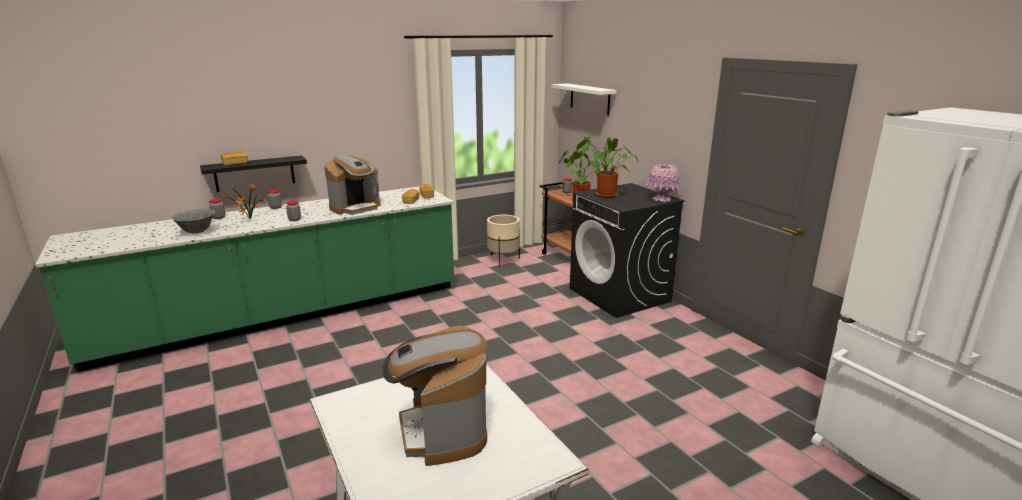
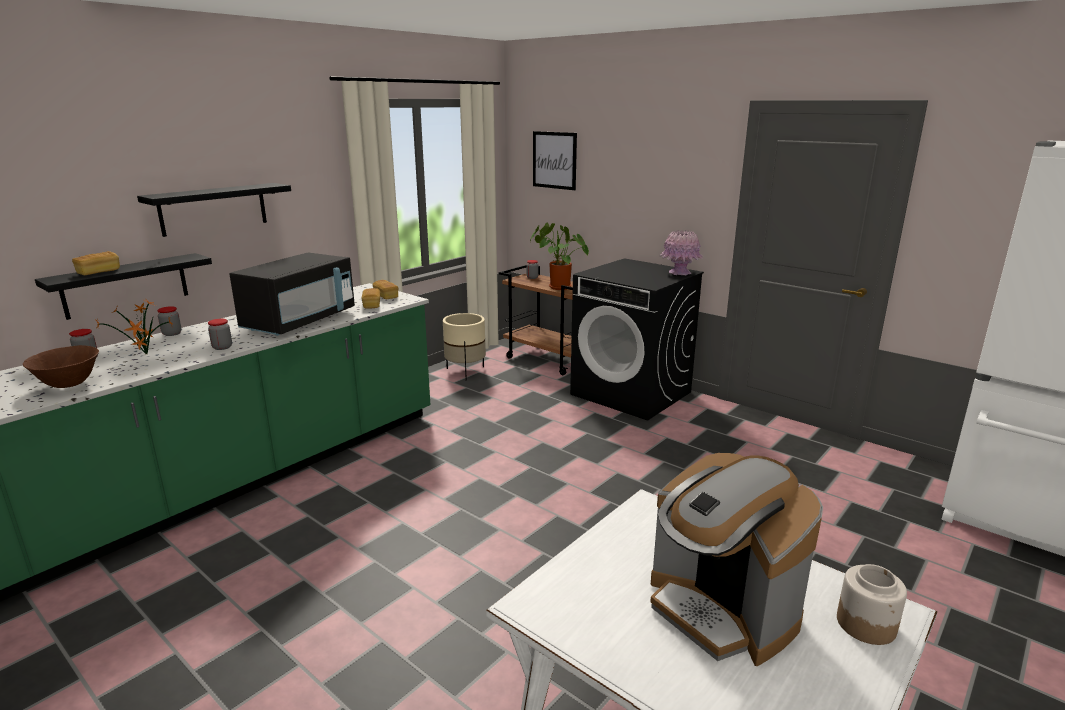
camera: 20 degrees left, 0 degrees up
(197, 232) = (69, 385): grey bowl -> brown bowl
(316, 126) = (213, 209): none -> black shelf
(355, 208) = (300, 321): coffee machine -> black microwave
(526, 462) = (866, 624): none -> jar
(590, 98) = (554, 160): white shelf -> picture
(604, 195) = (612, 274): potted plant -> none

